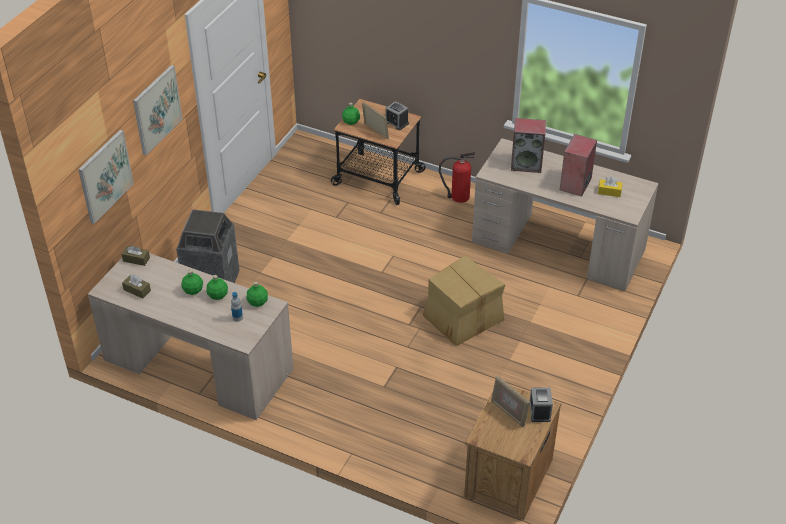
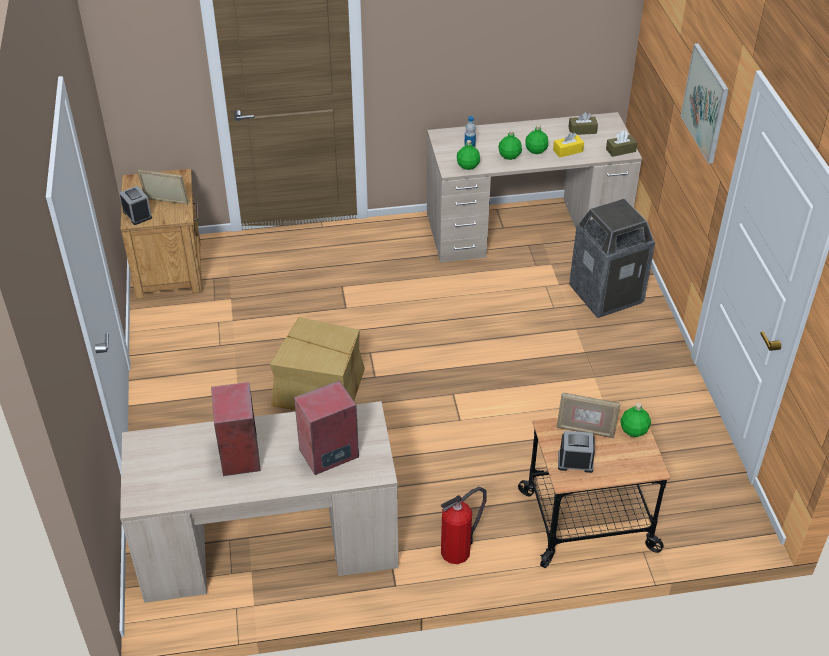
camera: 145 degrees right, 0 degrees up
(105, 176) = (665, 60): picture -> none
(609, 192) = (185, 465): yellow tissue box -> yellow tissue box (568, 151)

